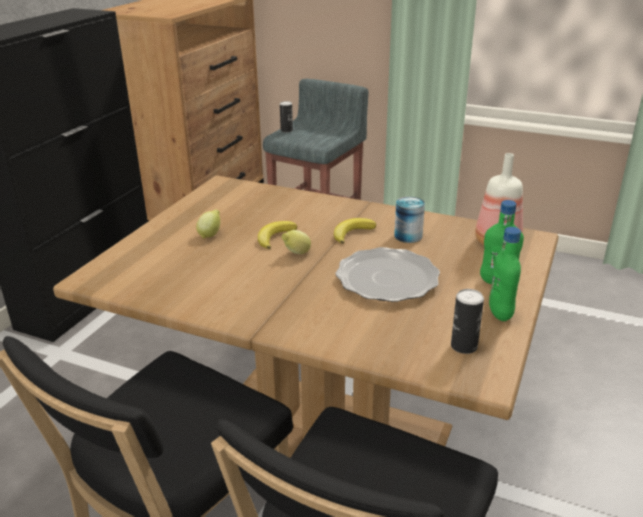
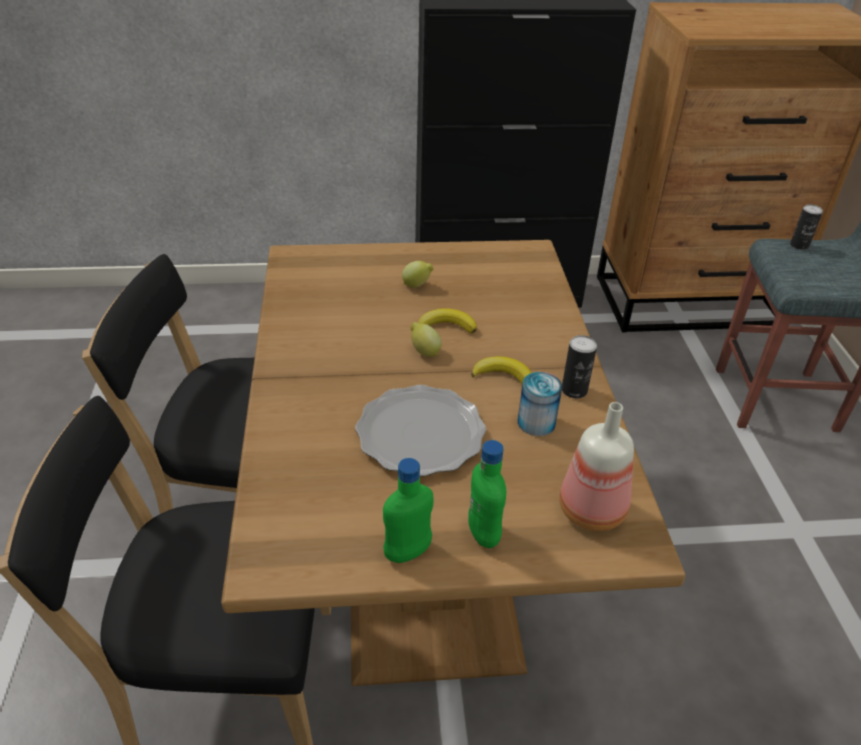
camera: 60 degrees right, 10 degrees up
(464, 346) = (318, 534): can -> can (574, 390)

